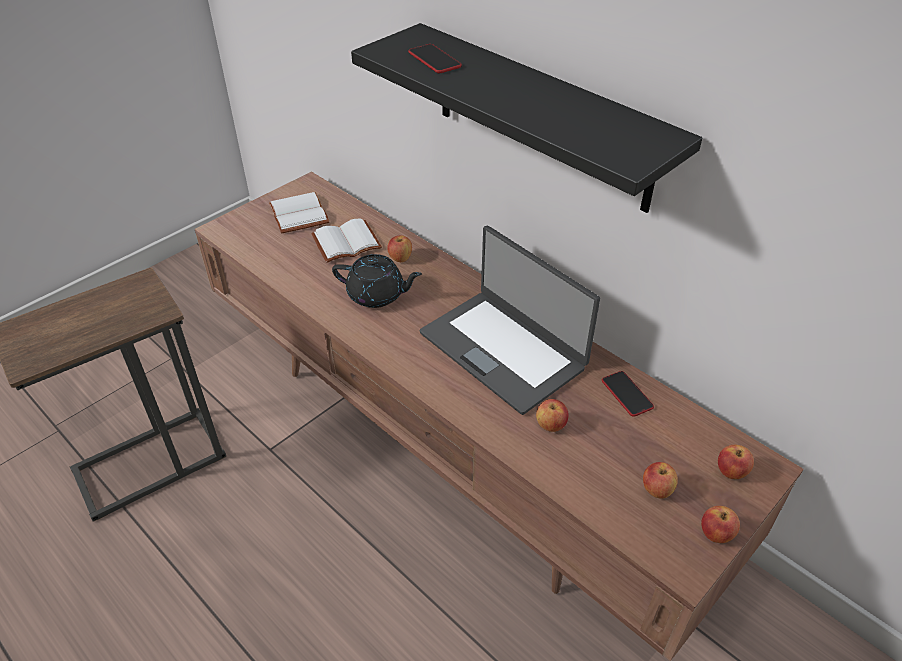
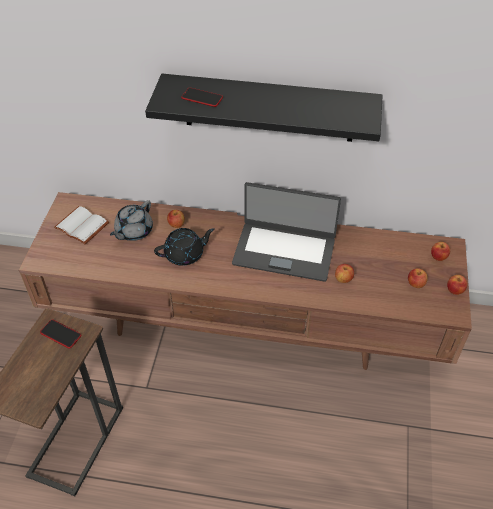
camera: 35 degrees left, 5 degrees up
(346, 244) = (133, 231): white book -> grey teapot
(627, 394) = (364, 243): phone -> phone (61, 334)

